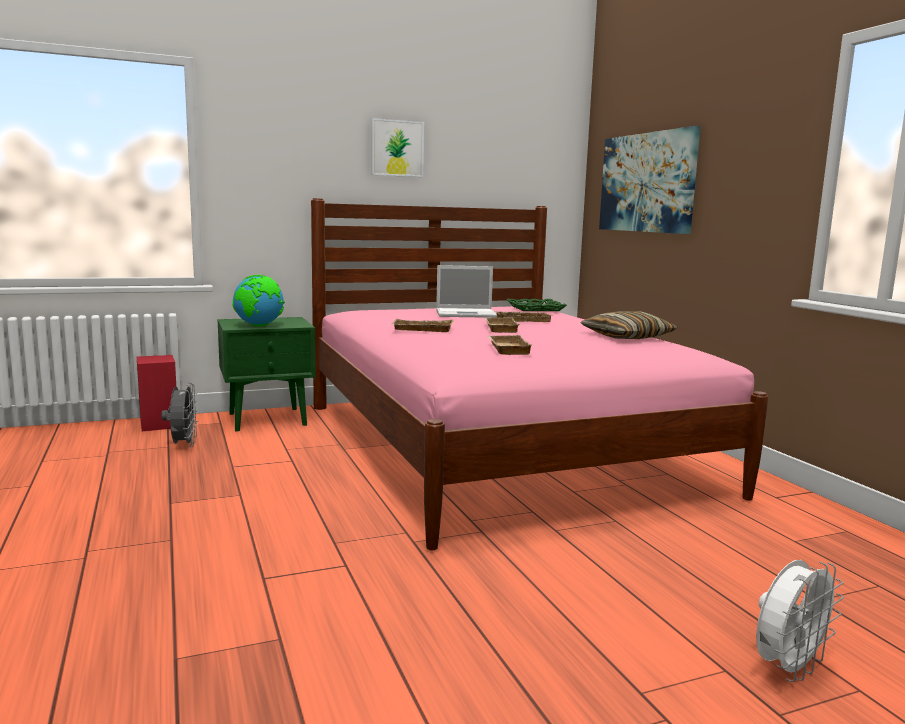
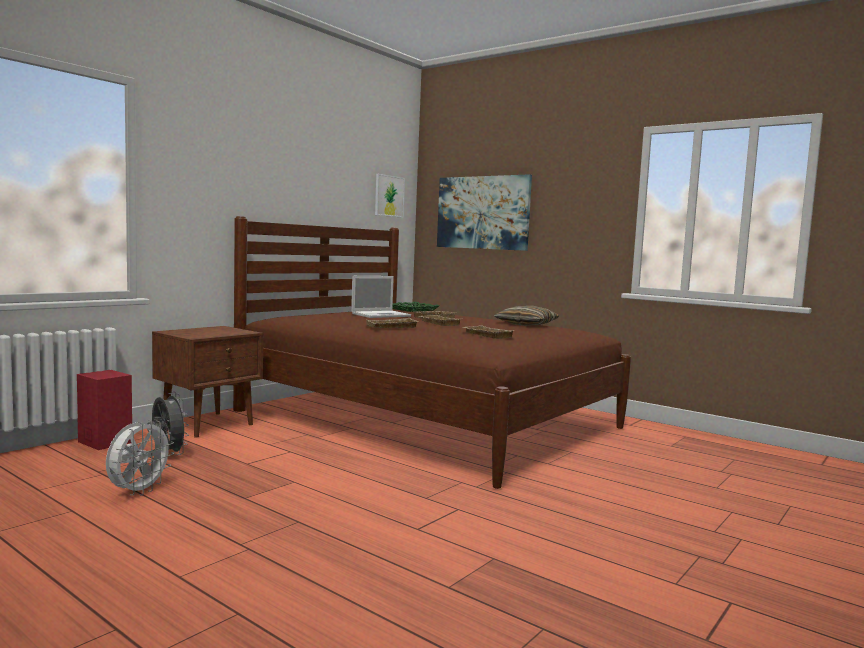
camera: 30 degrees left, 5 degrees down
(259, 326) = (213, 334): globe -> none
(269, 419) = (209, 424): green nightstand -> brown nightstand
(397, 148) = (295, 175): picture -> picture (389, 196)
(497, 446) = (428, 420): pink bed -> brown bed
(788, 668) = (753, 504): white fan -> white fan (138, 491)

